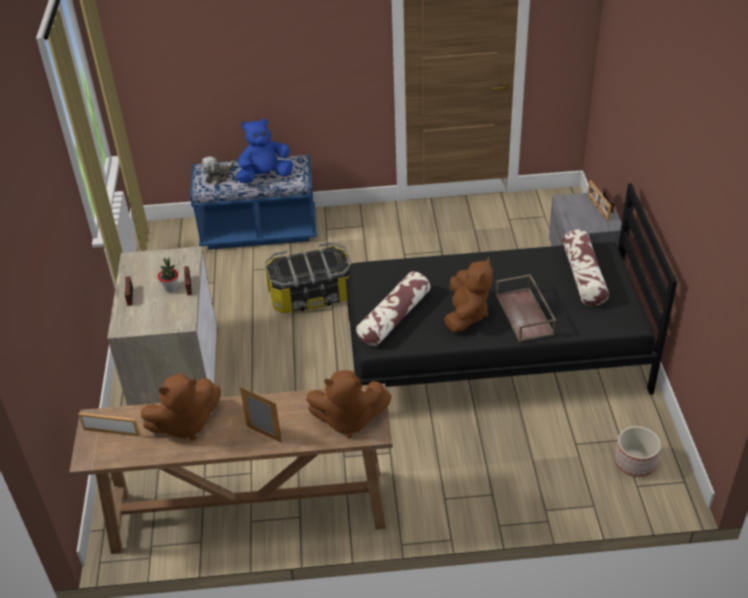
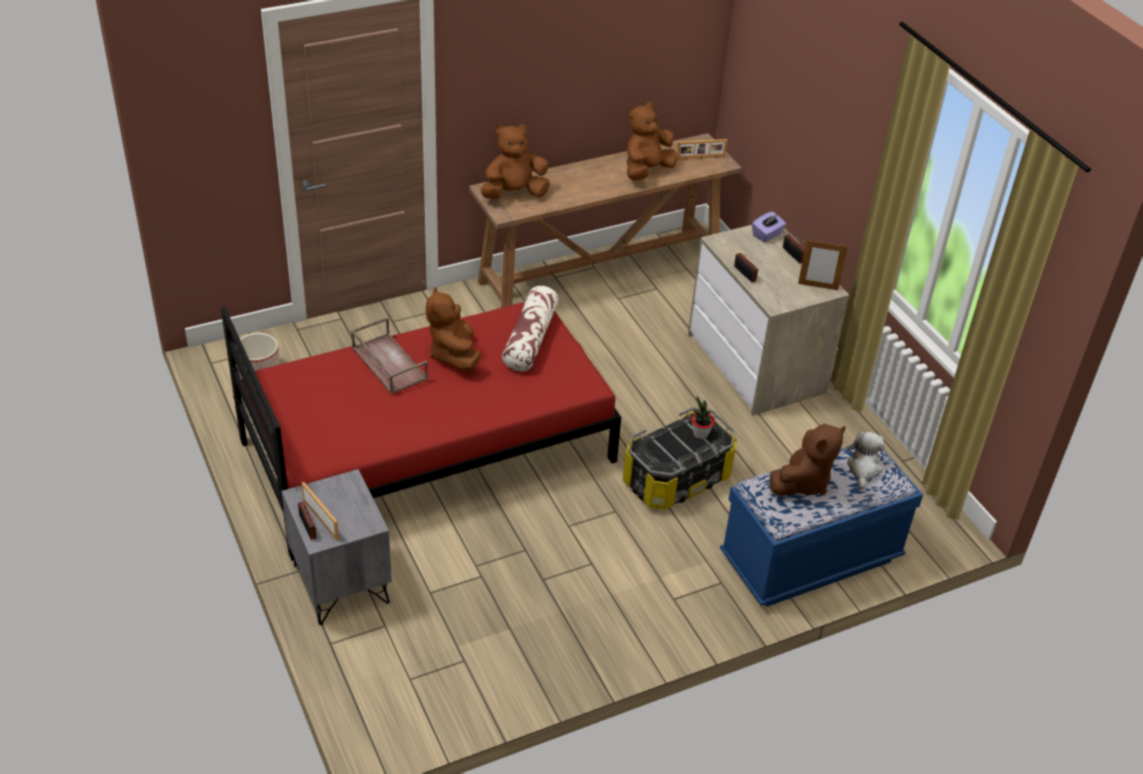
camera: 155 degrees right, 0 degrees up
(133, 321) = (767, 235): none -> purple tissue box
(171, 288) = (760, 269): potted plant -> potted plant (700, 434)
(264, 176) = (802, 482): blue plush toy -> brown plush toy
(264, 434) = (577, 175): picture frame -> picture frame (818, 286)
(494, 353) = (427, 450): black bed -> red bed
(583, 277) = (328, 423): pillow -> none

